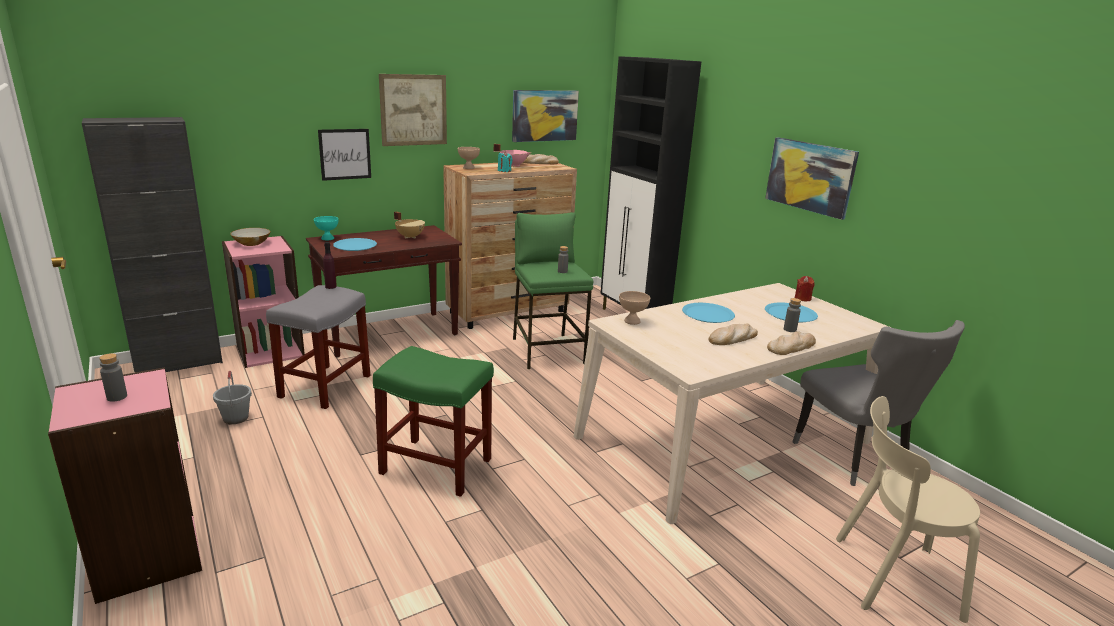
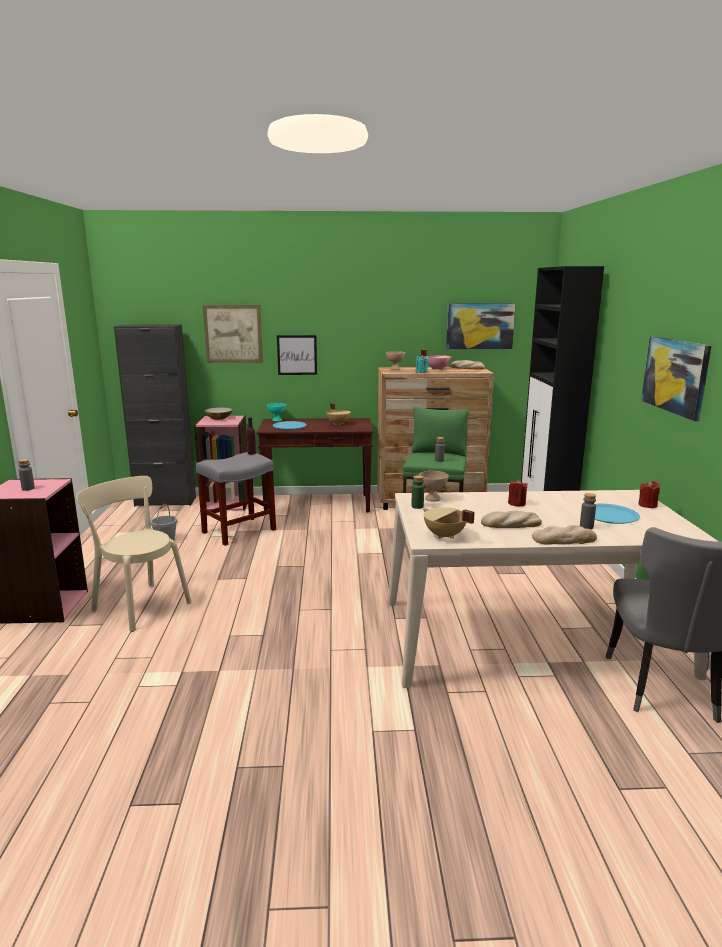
camera: 30 degrees right, 5 degrees down
(413, 110) = (355, 320): picture -> picture (233, 334)
(437, 466) = (261, 598): green stool -> none
(630, 333) = (417, 506): none -> green bottle
(698, 363) = (444, 536): none -> beige cooking pot
(708, 314) = (516, 503): blue plate -> red candle
(889, 576) = (586, 800): beige chair -> beige chair (139, 605)

